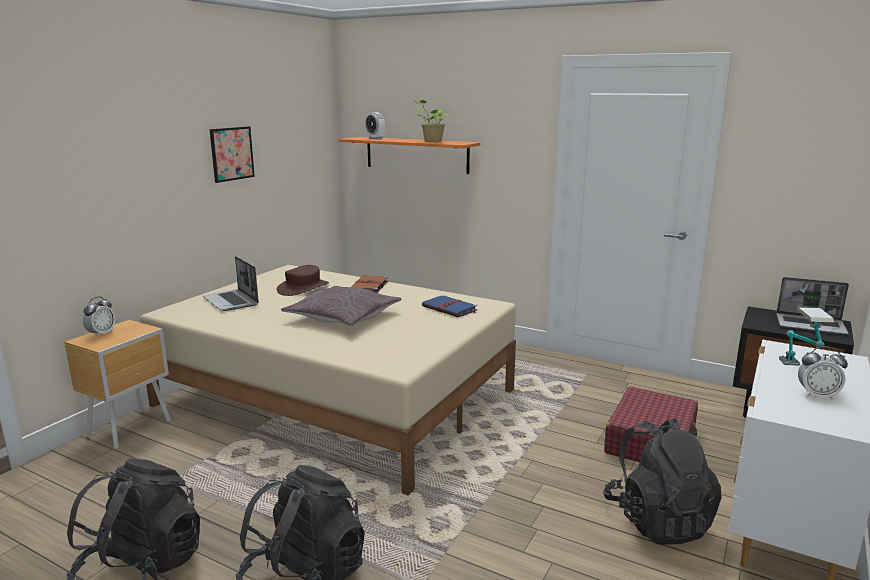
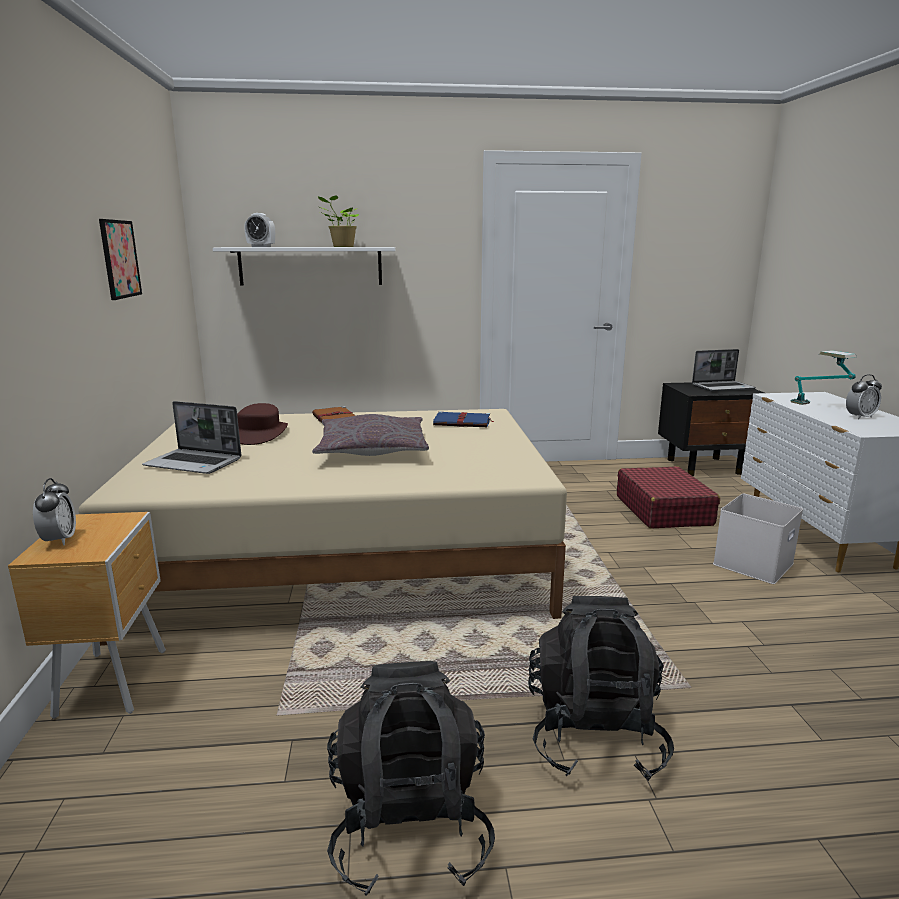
camera: 35 degrees left, 0 degrees up
(416, 154) = (310, 266): orange shelf -> white shelf
(657, 520) = (752, 562): black backpack -> white storage box

